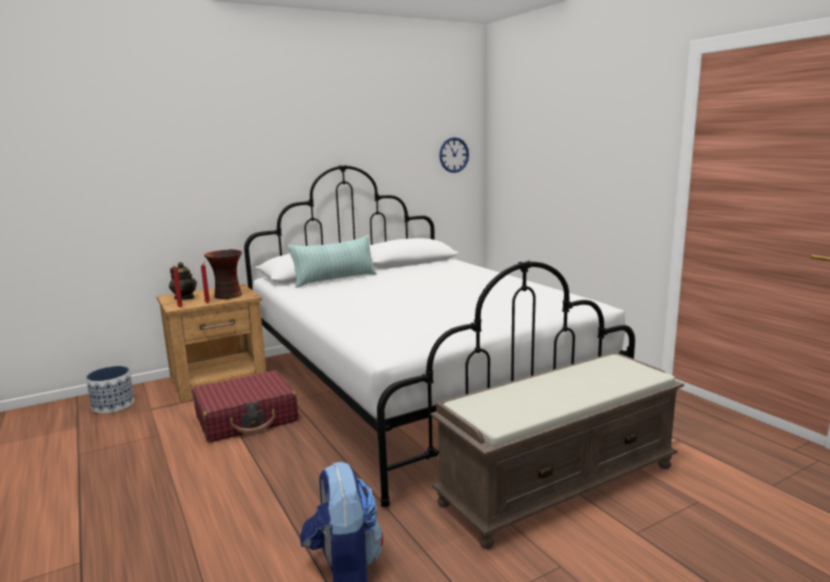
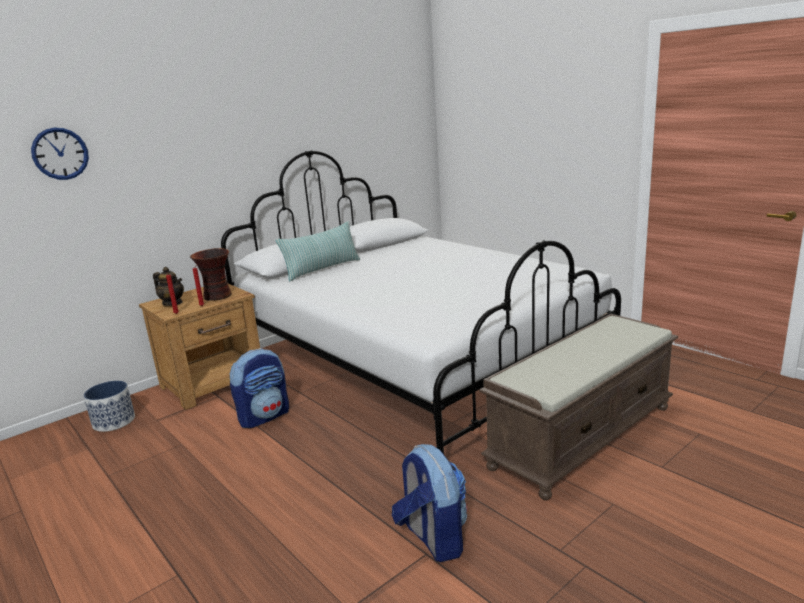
camera: 10 degrees left, 5 degrees up
(247, 418) = (264, 416): red suitcase -> backpack
(454, 155) = (408, 131): wall clock -> wall clock (60, 153)

